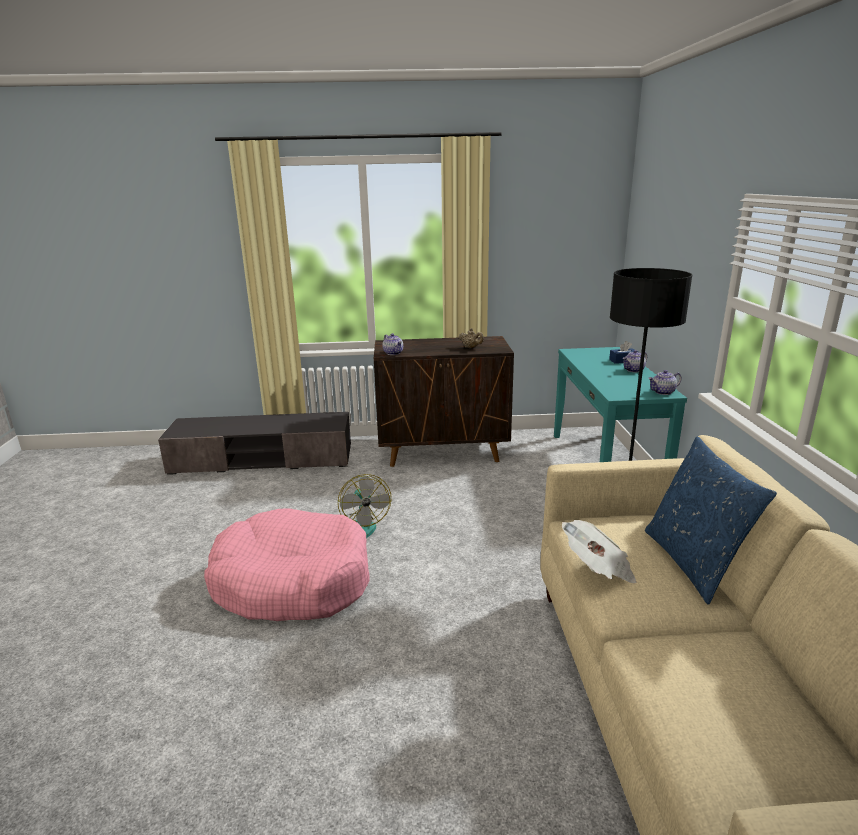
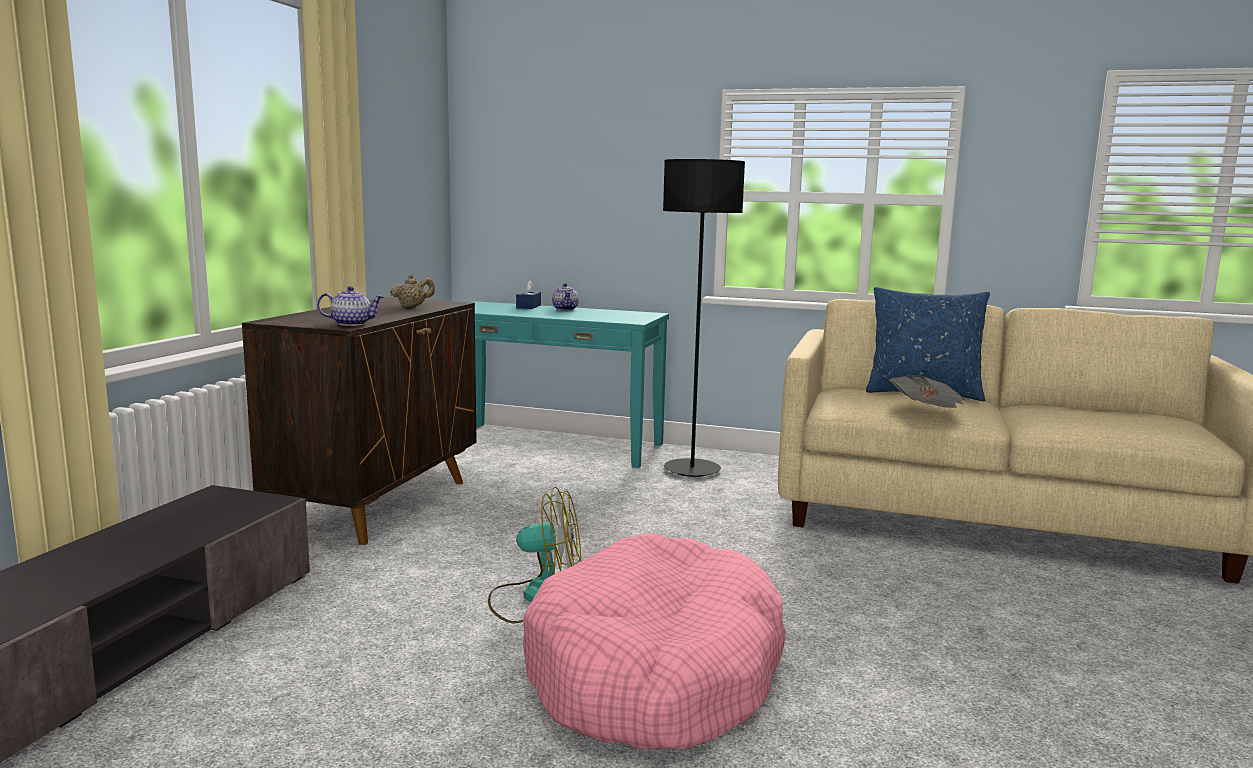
camera: 70 degrees left, 10 degrees down
(663, 392) = (645, 314): teapot -> none

